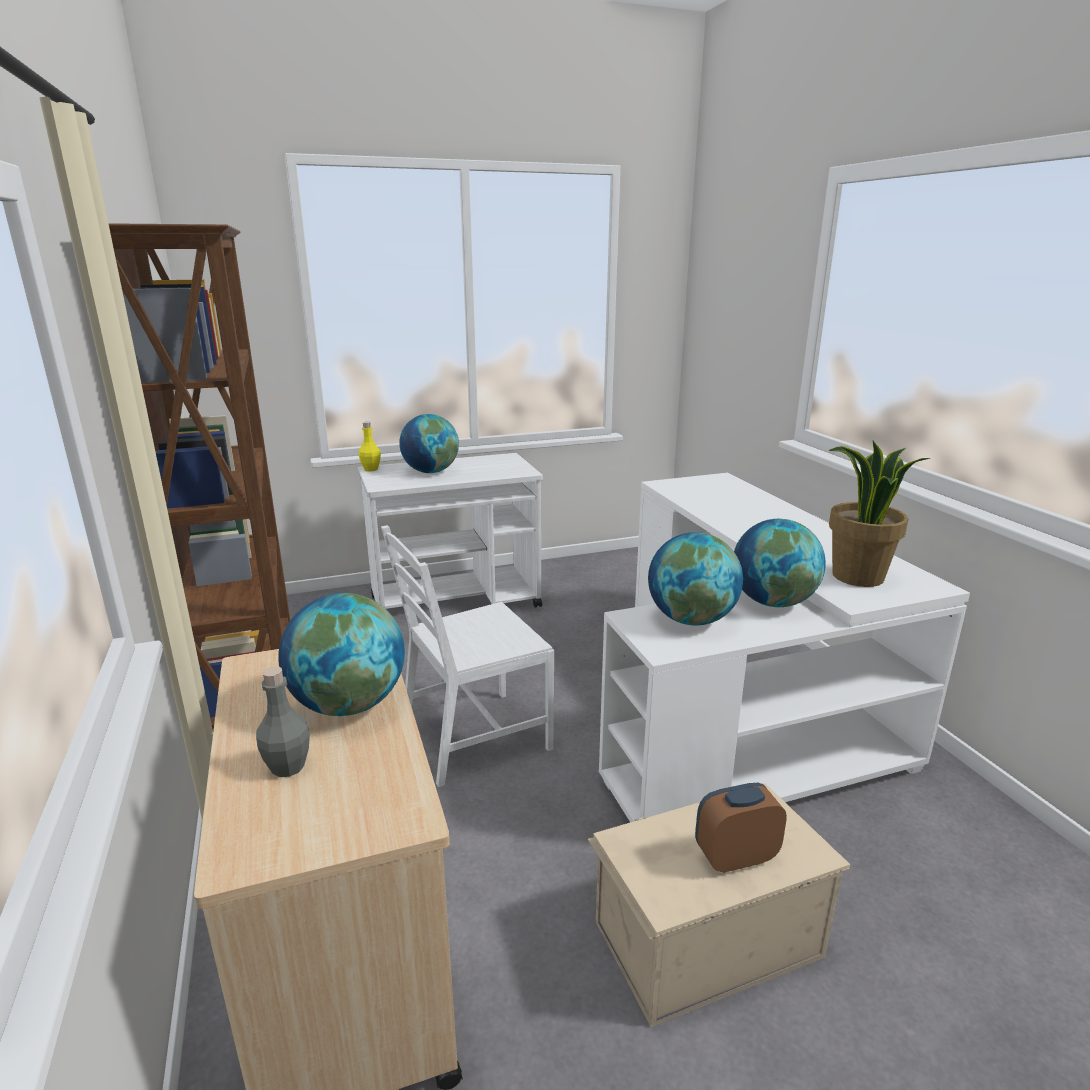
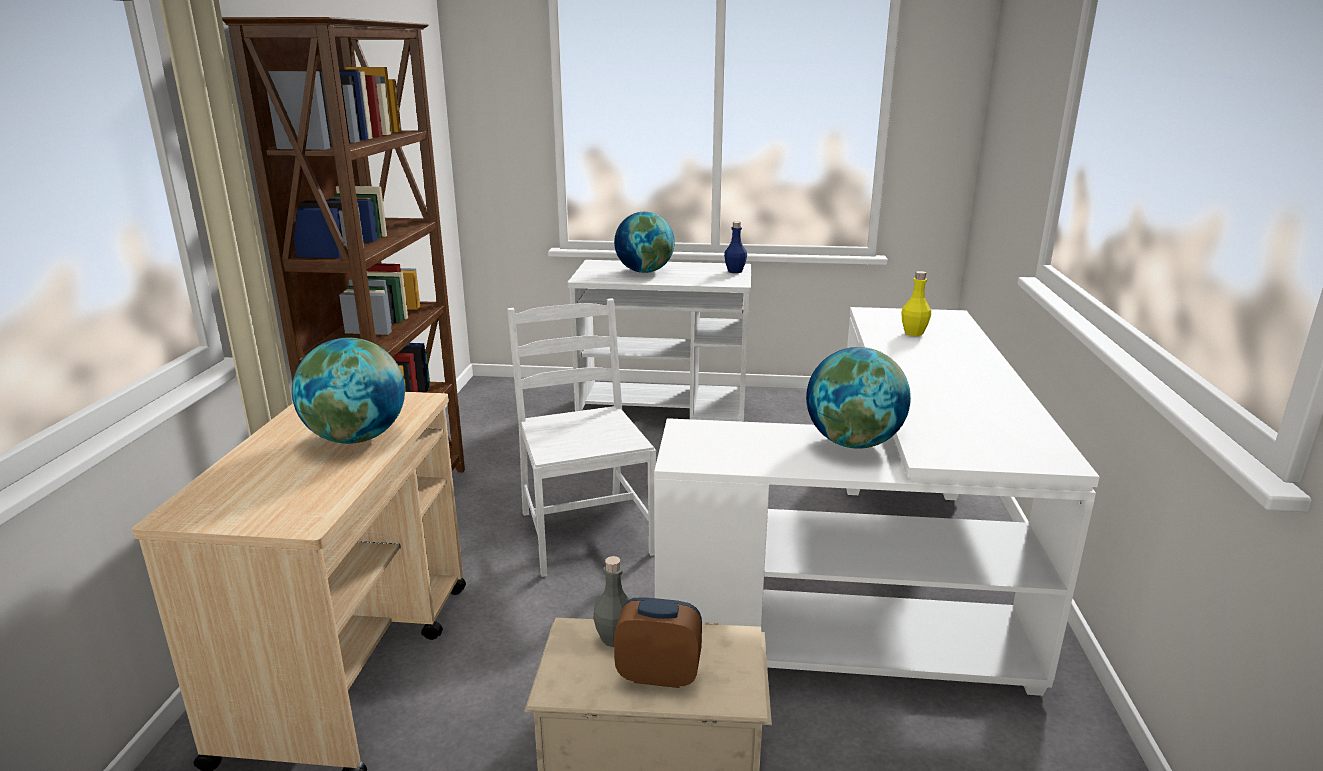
camera: 25 degrees right, 0 degrees up
(288, 767) = (269, 468): grey bottle -> grey bottle (614, 638)
(371, 469) = (593, 263): yellow bottle -> yellow bottle (913, 333)
(474, 737) = (583, 532): white chair -> white chair turned 75 degrees clockwise
(512, 461) = (735, 271): none -> blue bottle
(691, 619) = (743, 441): globe -> none
(857, 577) = (972, 435): potted plant -> none

